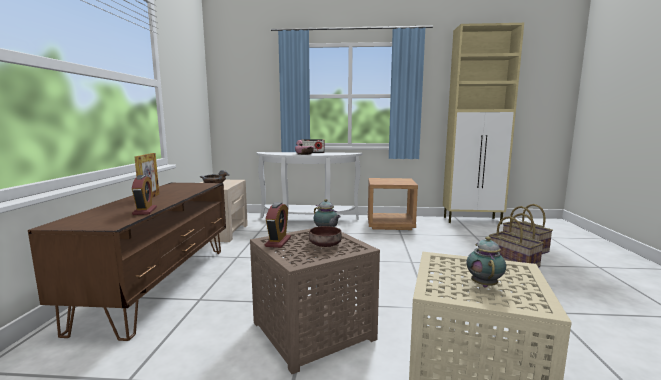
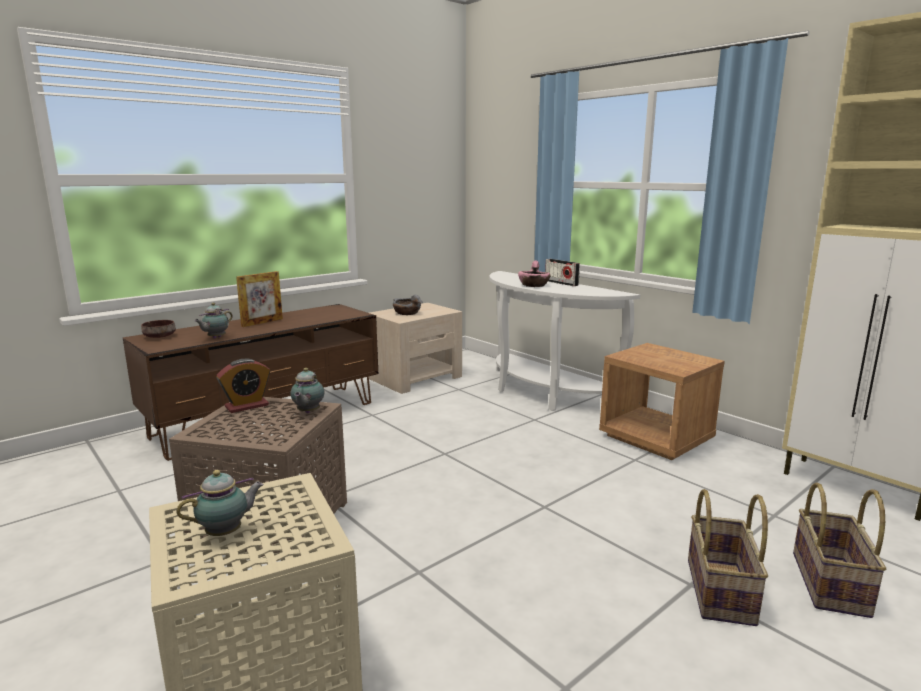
camera: 45 degrees right, 5 degrees up
(145, 211) = (215, 338): alarm clock -> teapot
(326, 245) = (266, 425): brown bowl -> brown bowl (160, 337)

